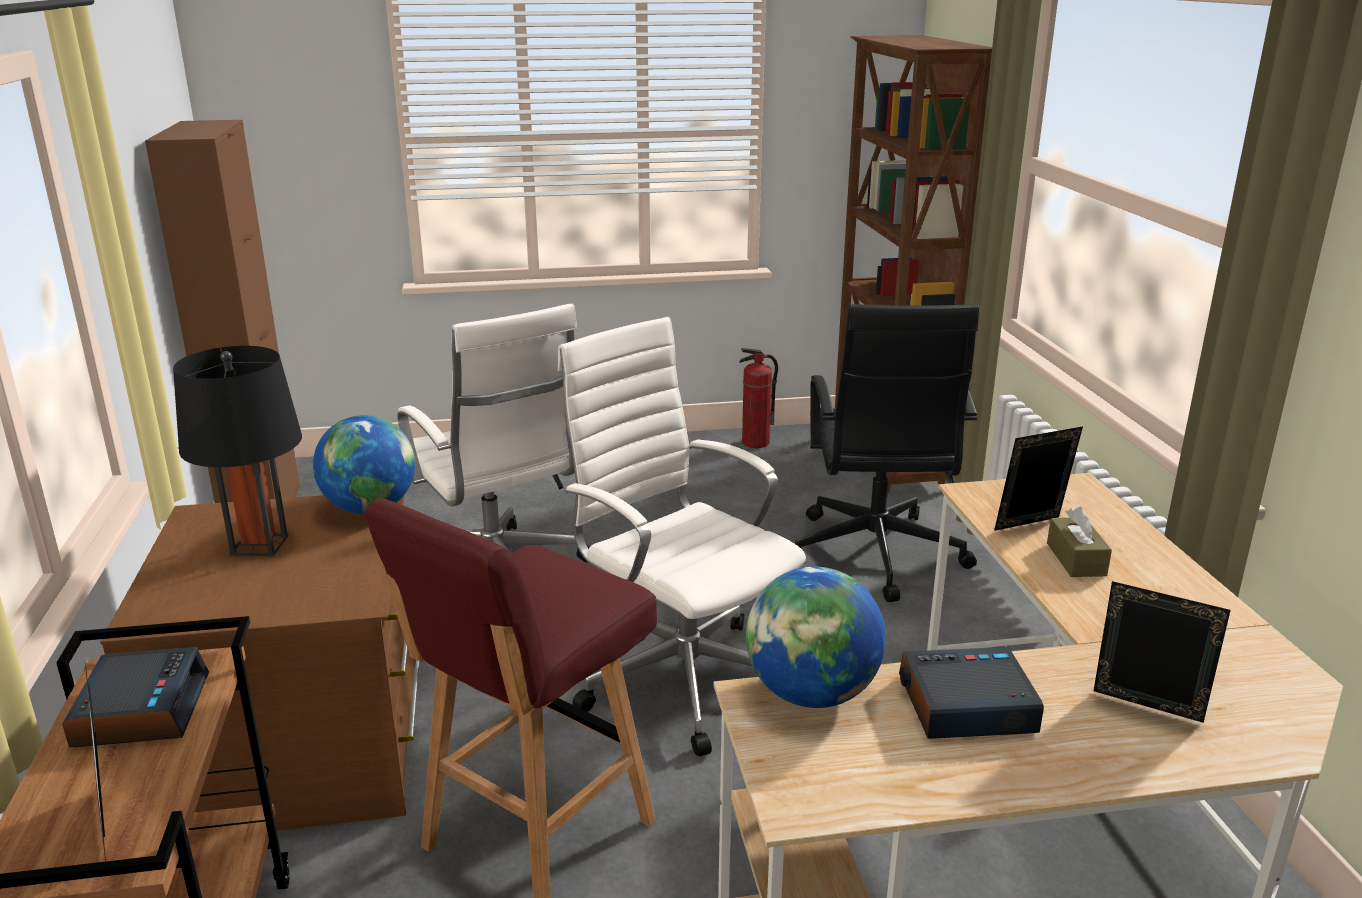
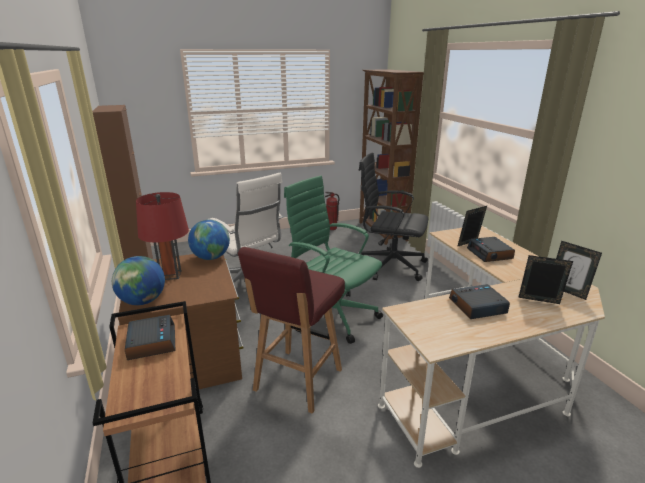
camera: 10 degrees left, 0 degrees up
(111, 822) = (159, 387): picture frame -> picture frame (567, 291)
(259, 545) = (170, 275): black table lamp -> red table lamp
(681, 676) = (333, 315): white office chair -> green office chair
(811, 694) = (420, 308): globe -> globe (143, 301)
(875, 556) = (390, 265): black office chair -> black office chair turned 120 degrees clockwise
(1076, 559) = (490, 254): brown tissue box -> alarm clock

